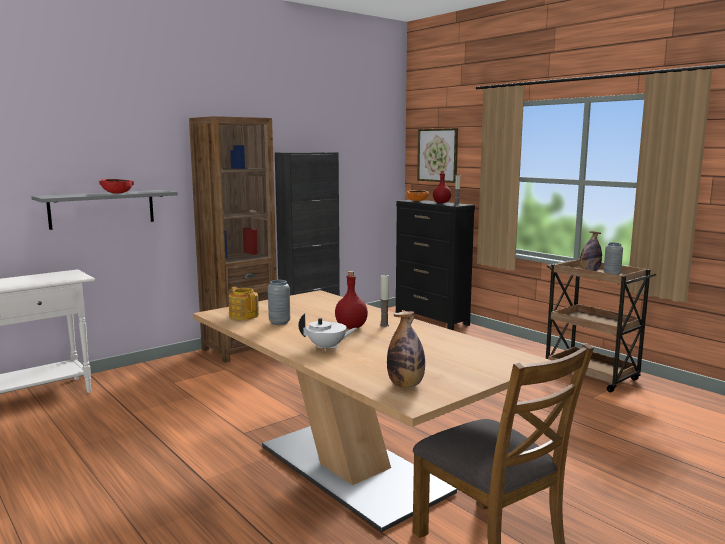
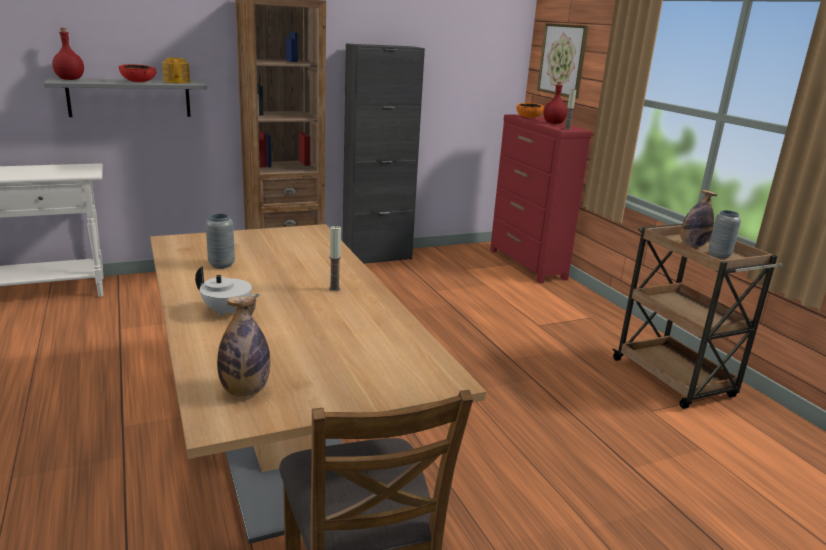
camera: 15 degrees right, 10 degrees up
(244, 315) = (197, 248): teapot -> teapot (177, 82)
(350, 327) = (292, 285): red bottle -> red bottle (69, 79)
(431, 319) = (527, 264): black dresser -> red dresser

